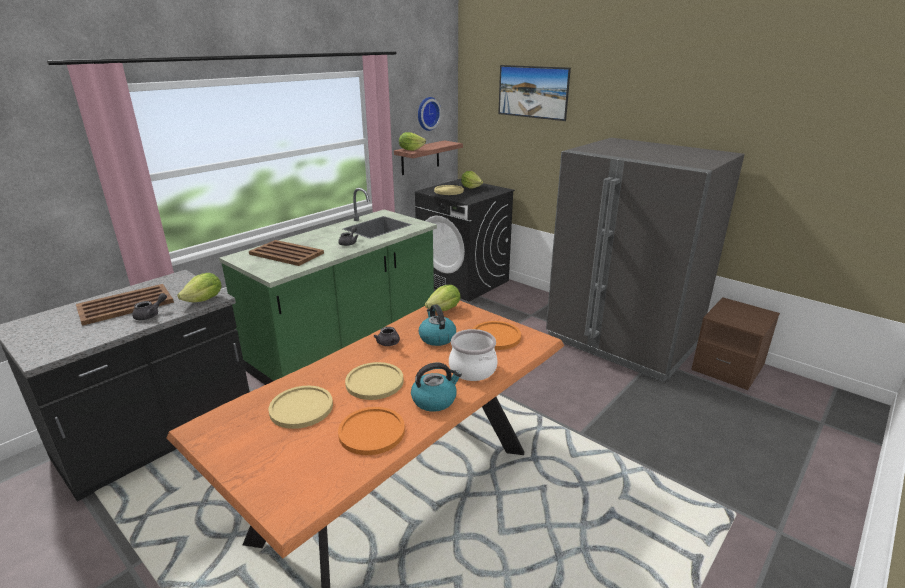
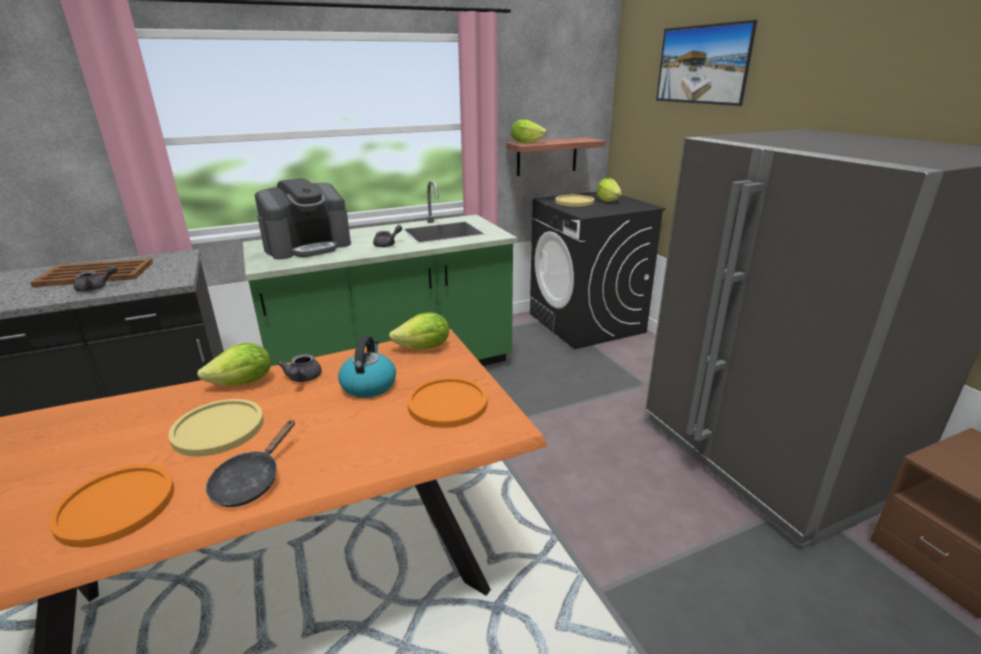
camera: 25 degrees right, 0 degrees up
(204, 300) = (163, 282): lettuce -> lettuce (243, 383)
(286, 253) = (308, 246): brown tray -> coffee machine
(301, 408) = (98, 440): yellow plate -> none
(427, 113) = (561, 99): wall clock -> none
(434, 400) = (251, 481): kettle -> black frying pan
(472, 370) = (356, 447): cooking pot -> none

